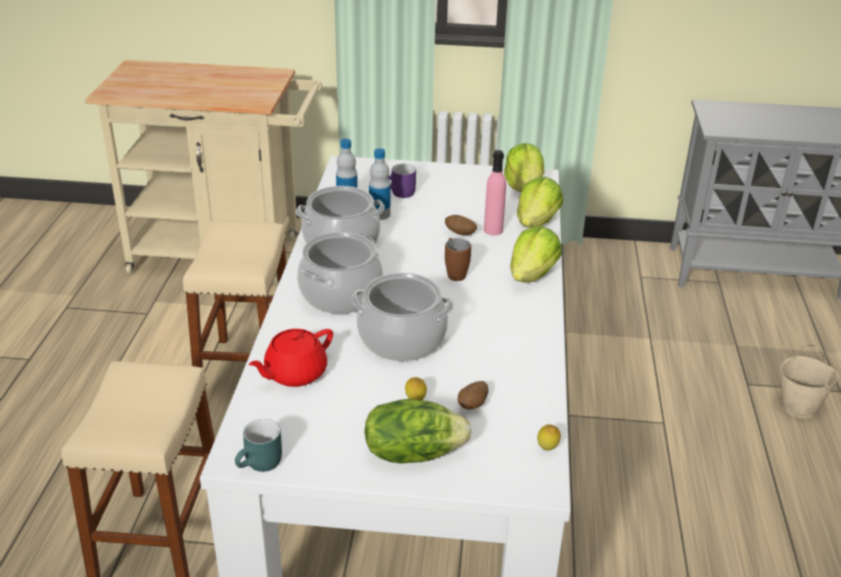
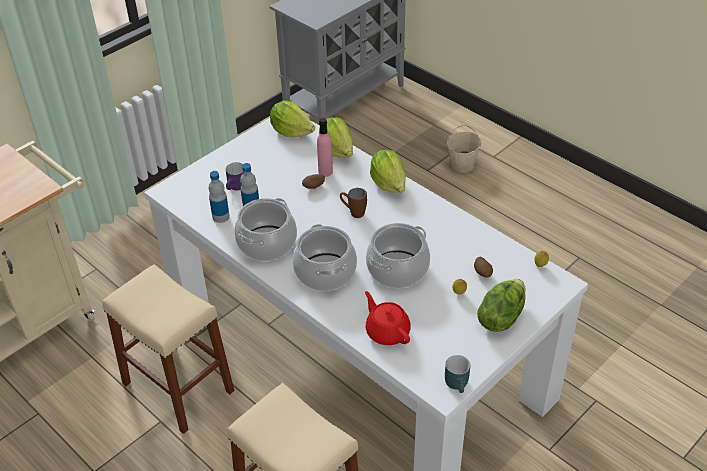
camera: 50 degrees left, 10 degrees up
(294, 373) = (387, 331): red teapot -> red teapot turned 150 degrees clockwise

